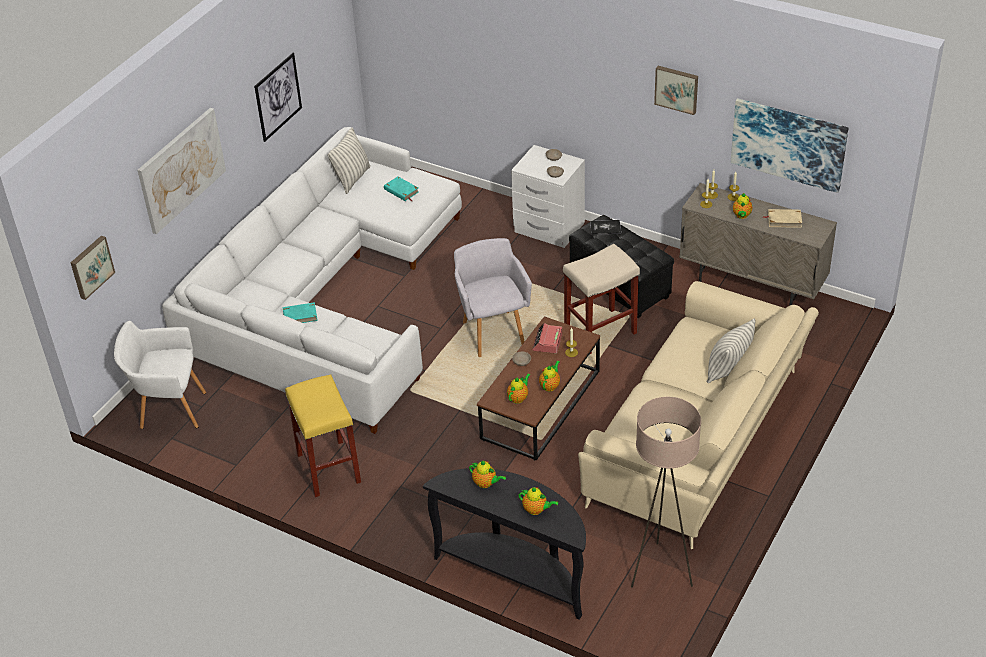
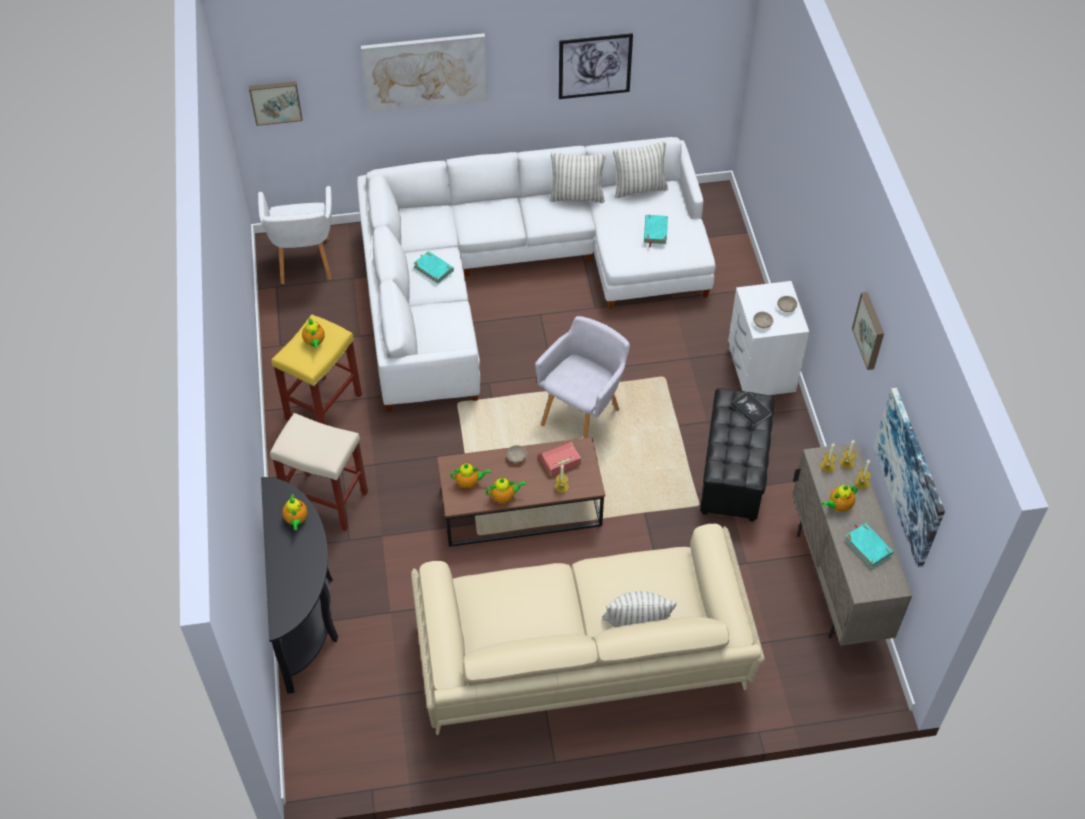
camera: 50 degrees right, 10 degrees up
(169, 409) = (305, 264): white armchair -> white armchair turned 150 degrees counterclockwise
(320, 211) = (577, 197): none -> pillow
(536, 510) = (292, 576): teapot -> teapot (314, 342)
(599, 332) = (655, 495): beige stool -> beige stool (325, 501)
(660, 571) = (389, 724): beige floor lamp -> none
(784, 220) = (868, 546): beige book -> turquoise book

